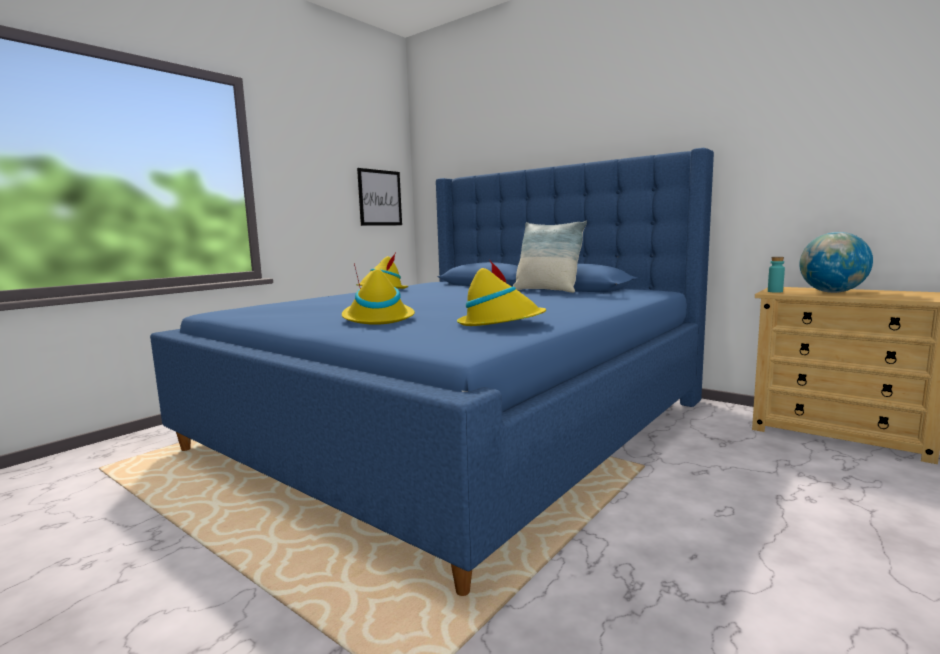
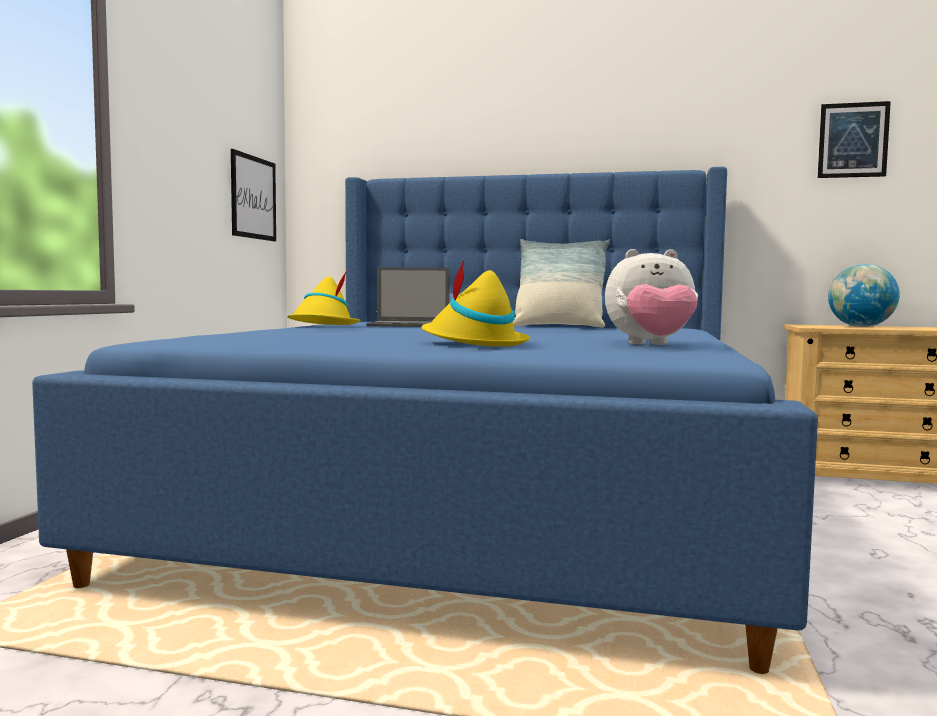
camera: 25 degrees left, 5 degrees down
(444, 289) = (410, 325): none -> laptop
(500, 323) = (651, 345): yellow hat -> plush toy
(775, 291) = (810, 326): turquoise bottle -> none
(846, 107) = (853, 140): none -> picture

